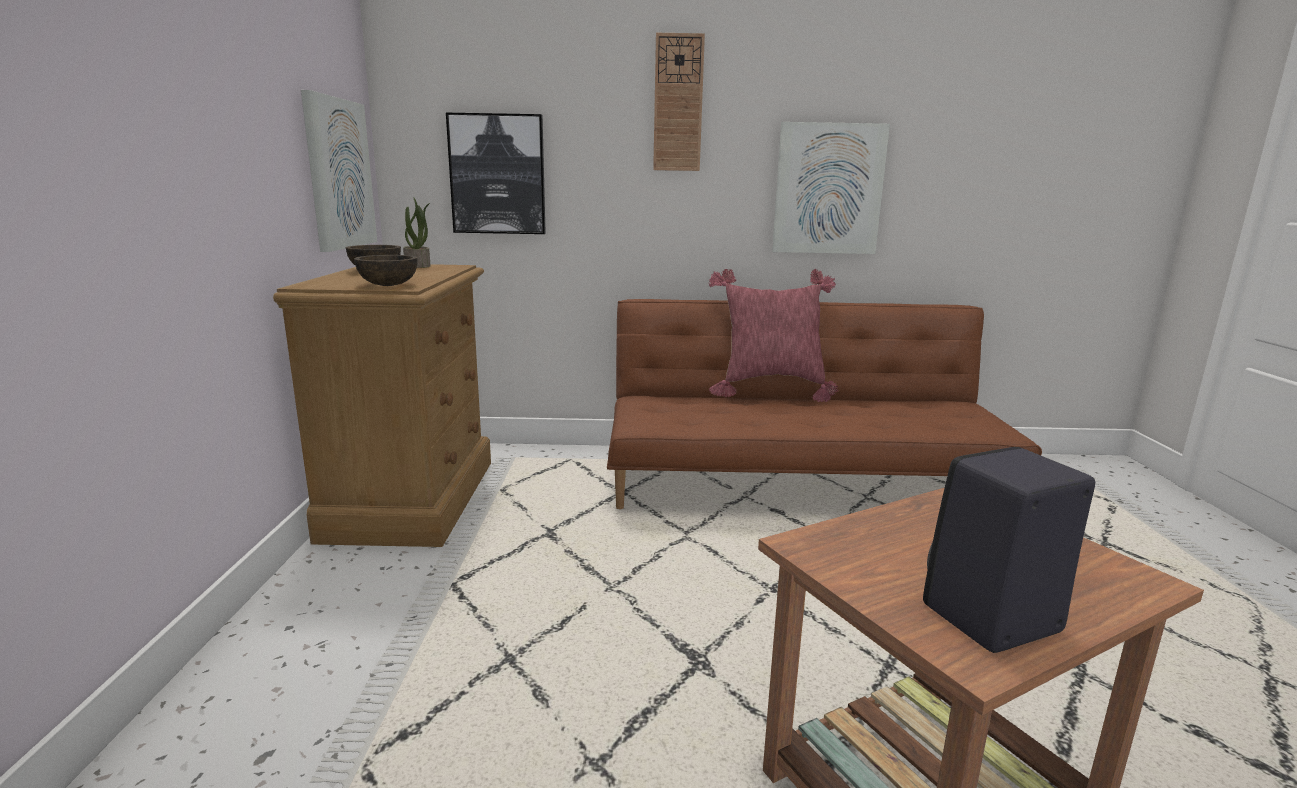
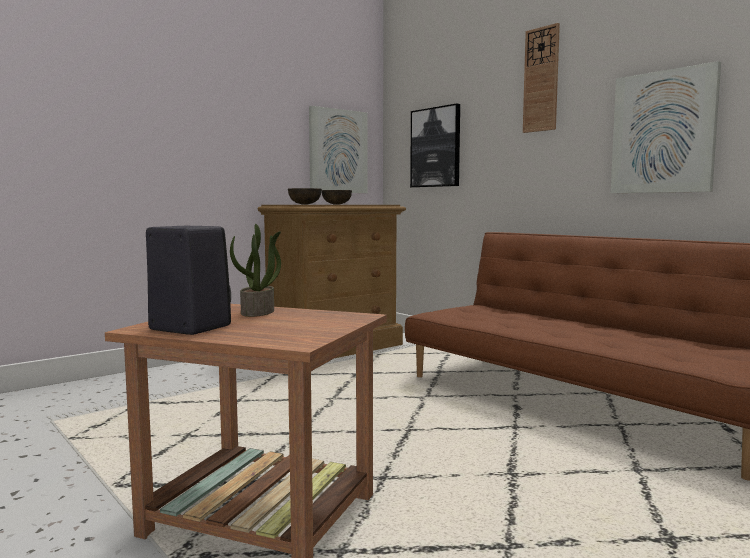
camera: 50 degrees right, 10 degrees down
(418, 265) = (369, 204): potted plant -> potted plant (258, 312)
(768, 396) = (577, 319): red pillow -> none

